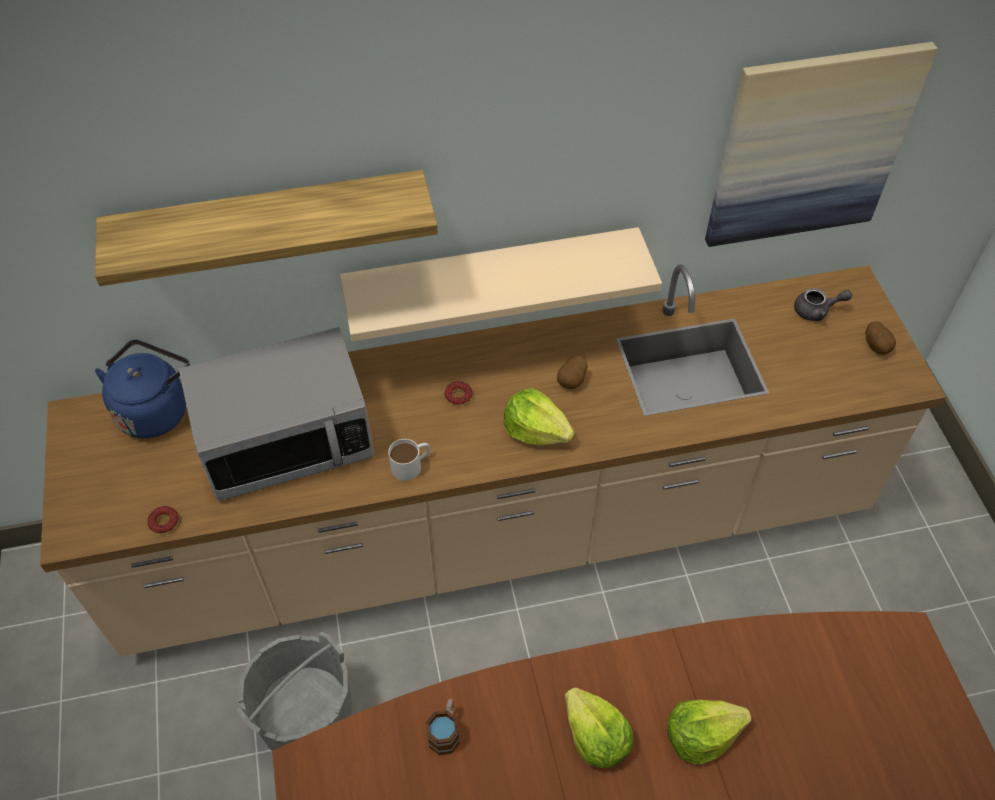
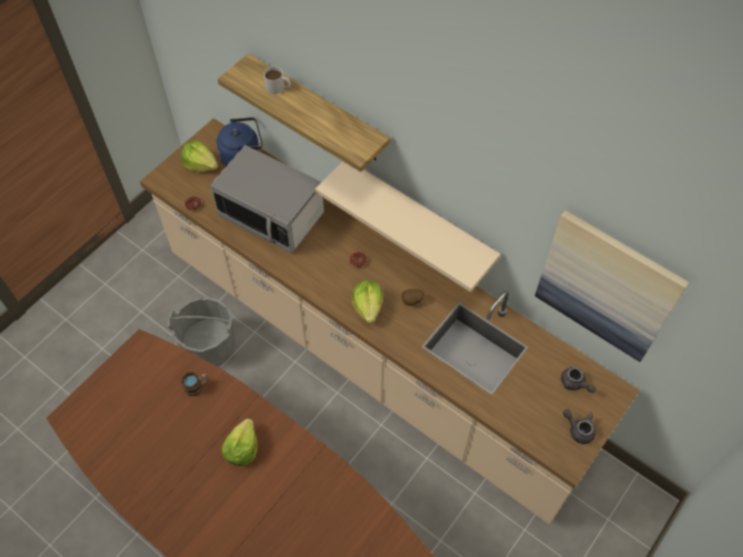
camera: 50 degrees right, 5 degrees up
(411, 465) = (302, 271): white mug -> white mug (278, 88)
(701, 735) = (279, 493): lettuce -> lettuce (200, 164)
(877, 347) = (578, 429): potato -> grey teapot

